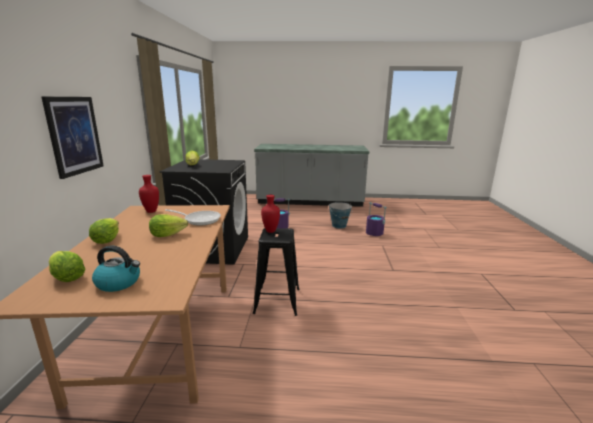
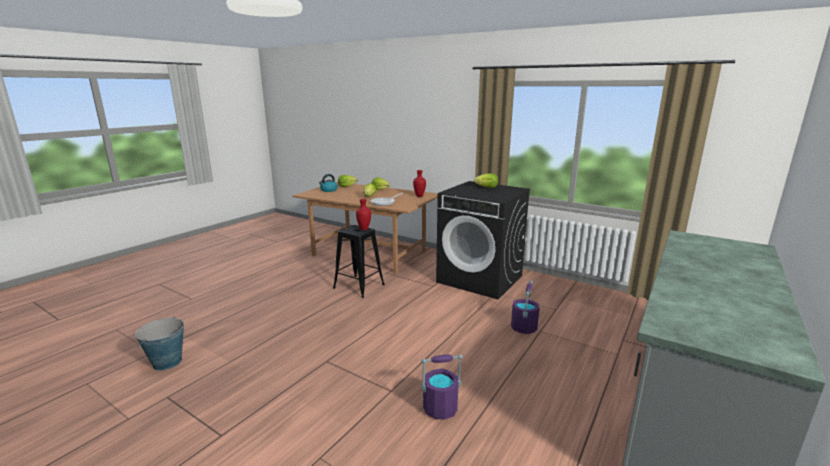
camera: 120 degrees right, 0 degrees up
(74, 135) = (416, 136): picture -> none
(339, 225) = (502, 384): bucket -> bucket (167, 362)

